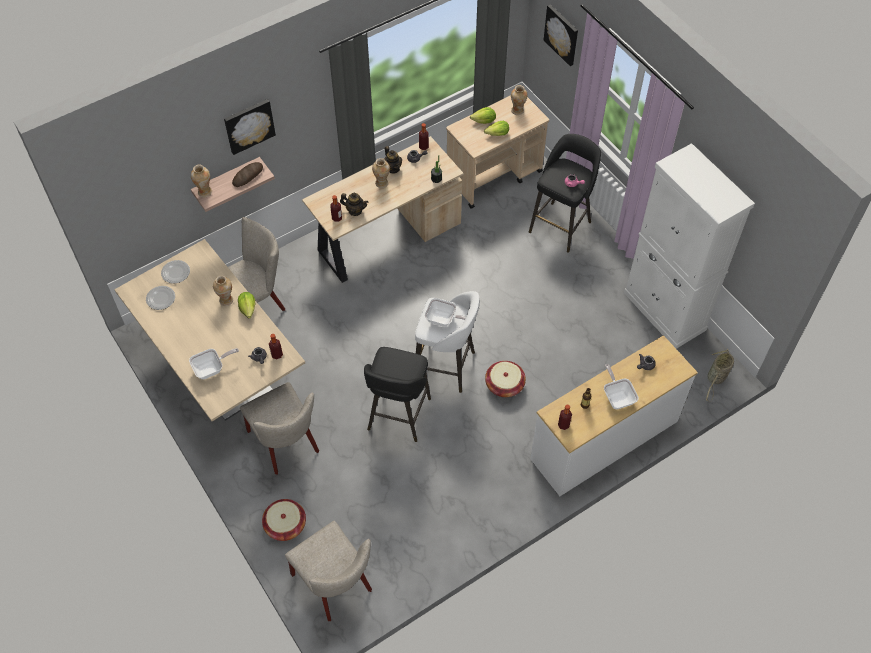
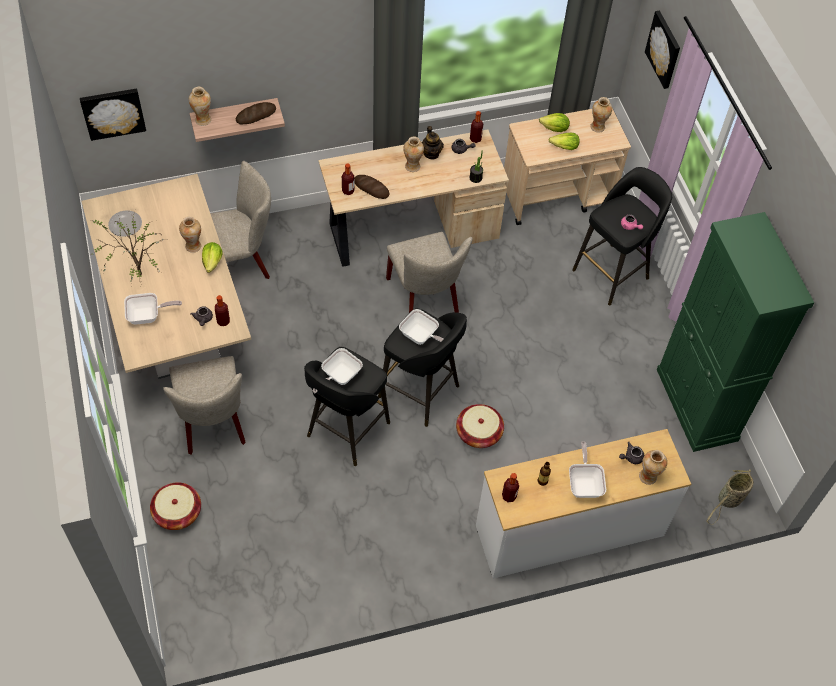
camera: 15 degrees right, 0 degrees up
(176, 272) = (152, 201): plate -> none
(189, 338) = (137, 275): none -> potted plant
(249, 125) = (268, 58): picture -> picture (113, 112)
(335, 585) = (205, 596): beige chair -> beige chair (425, 299)
(355, 210) = (371, 188): teapot -> bread
(390, 371) = (338, 377): none -> frying pan
(446, 367) = (421, 393): white stool -> black stool
(663, 376) = (648, 476): none -> vase
(664, 311) = (696, 405): white cabinet -> green cabinet

